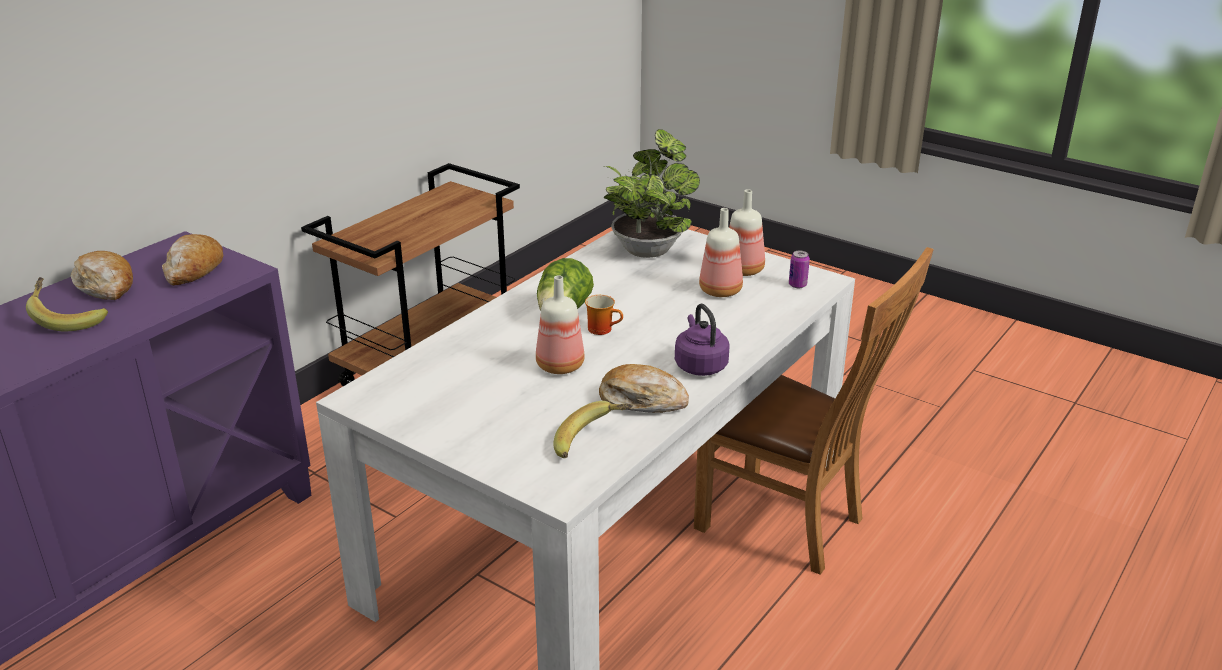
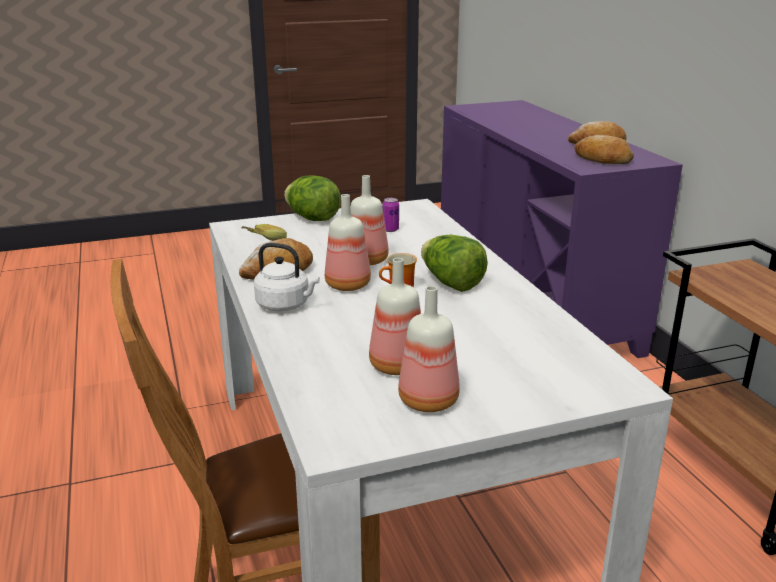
camera: 125 degrees right, 5 degrees down
(69, 319) = (556, 136): banana -> none
(473, 448) = (313, 218): none -> lettuce
(625, 353) = (349, 285): none -> bottle
(649, 248) = (551, 365): potted plant -> none
(700, 365) = (285, 305): purple kettle -> white kettle
(797, 285) = (347, 419): can -> can (390, 229)

